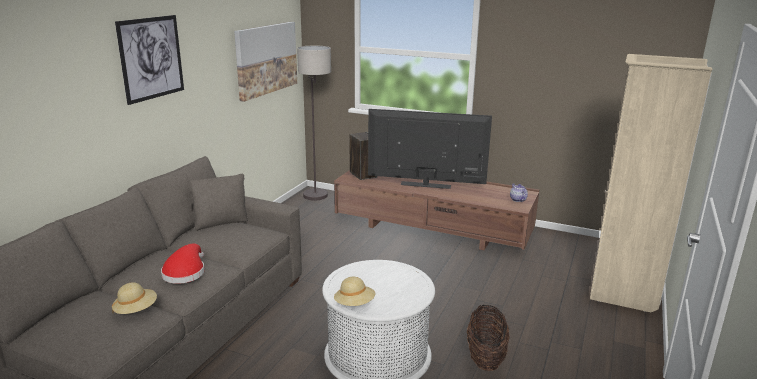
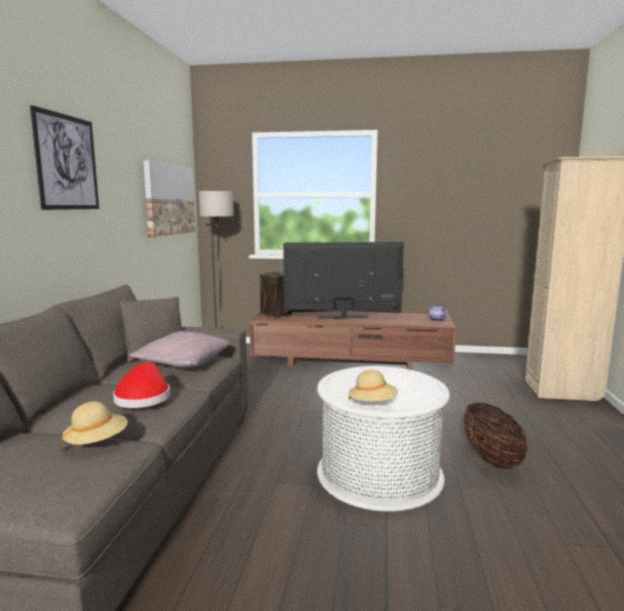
camera: 15 degrees left, 10 degrees down
(235, 236) = (182, 363): none -> purple pillow

